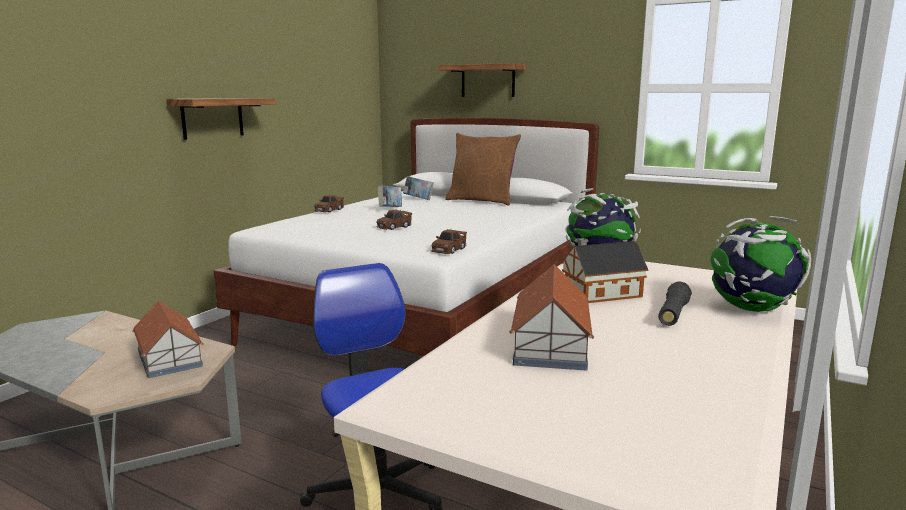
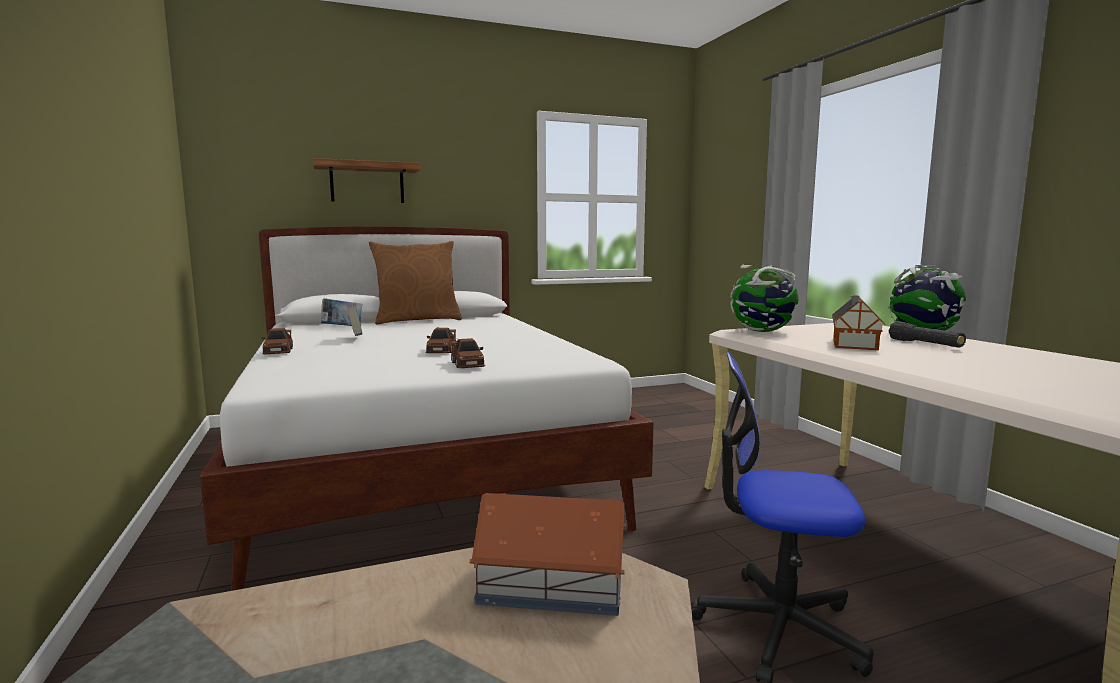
camera: 50 degrees left, 5 degrees down
(212, 118) = (67, 202): shelf -> none
(449, 250) = (582, 355): brown toy car -> brown toy car (467, 364)
(549, 346) = (992, 371): toy house -> none

